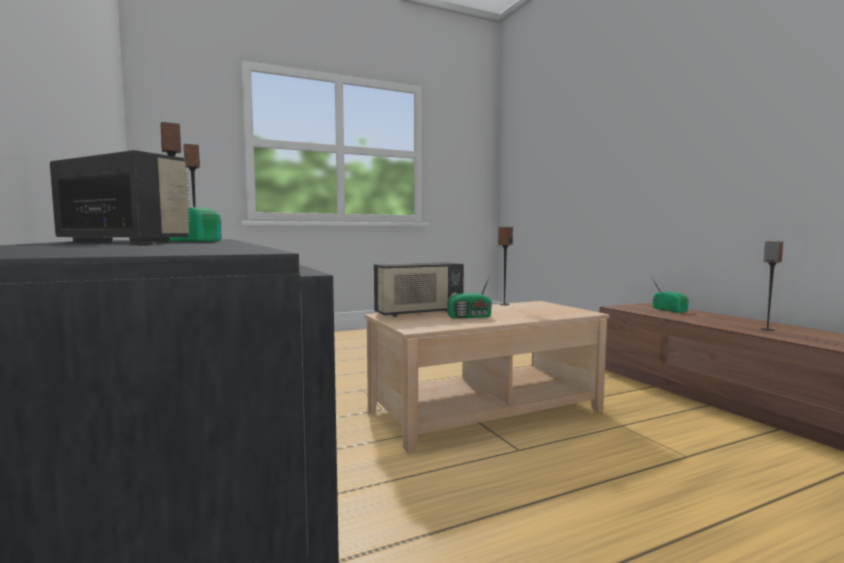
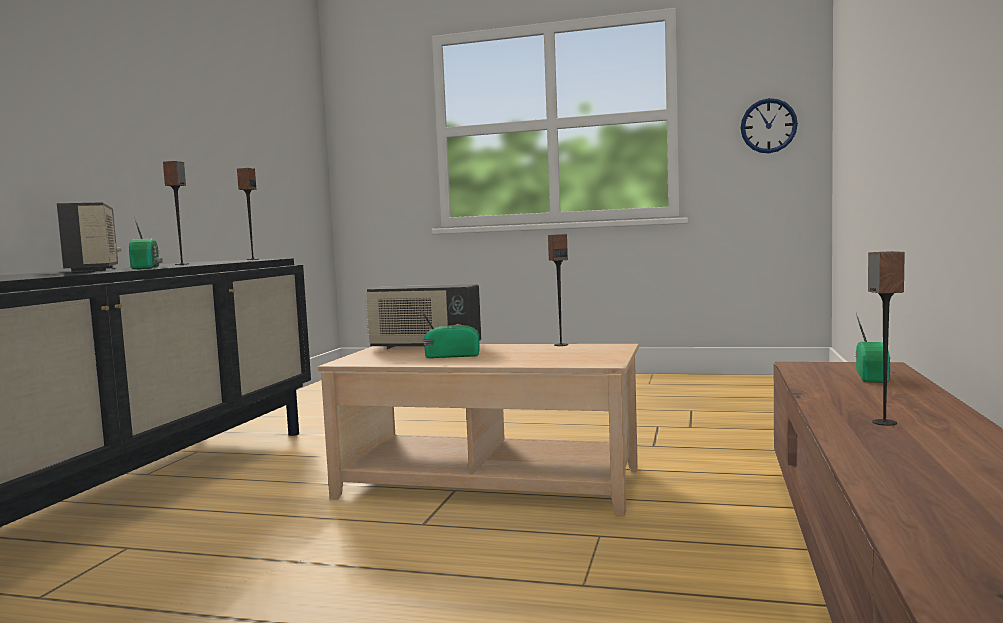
camera: 40 degrees right, 0 degrees up
(469, 170) = (768, 126): none -> wall clock
(470, 317) = (450, 355): radio -> radio turned 150 degrees clockwise

